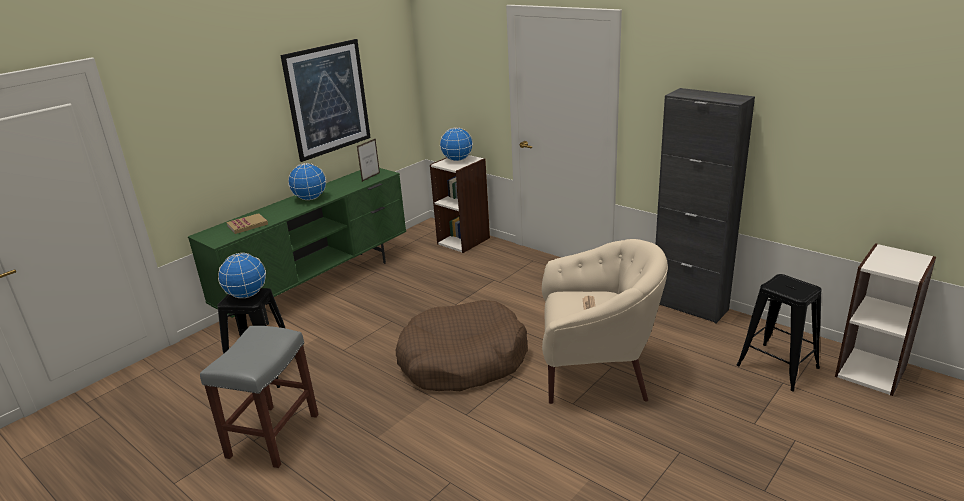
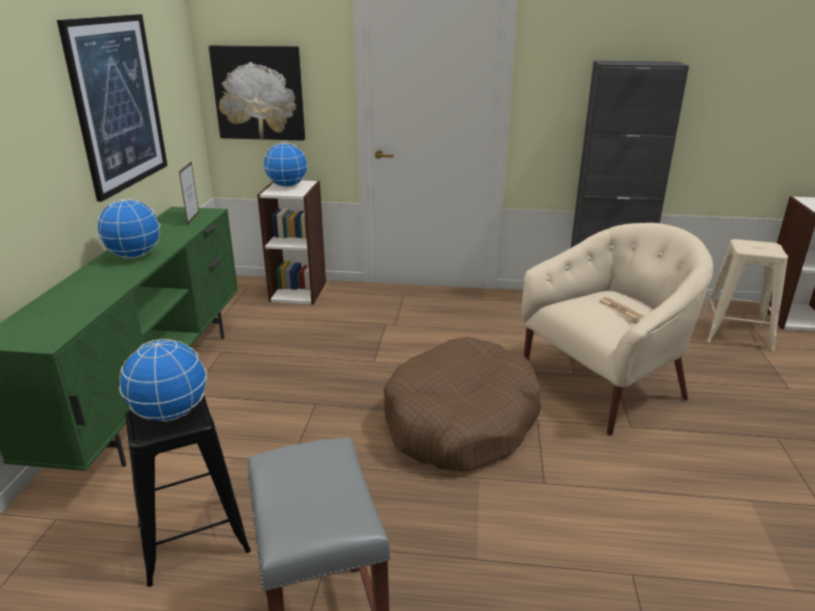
camera: 35 degrees left, 0 degrees up
(247, 225) = (71, 307): book -> none
(451, 88) = (259, 93): none -> picture
(777, 366) = (735, 333): black stool -> beige stool

